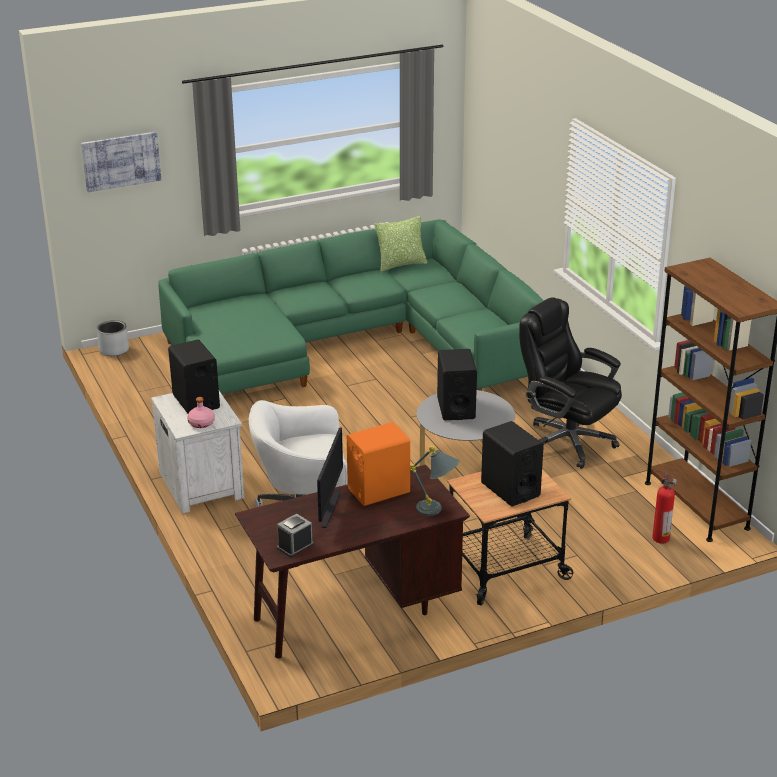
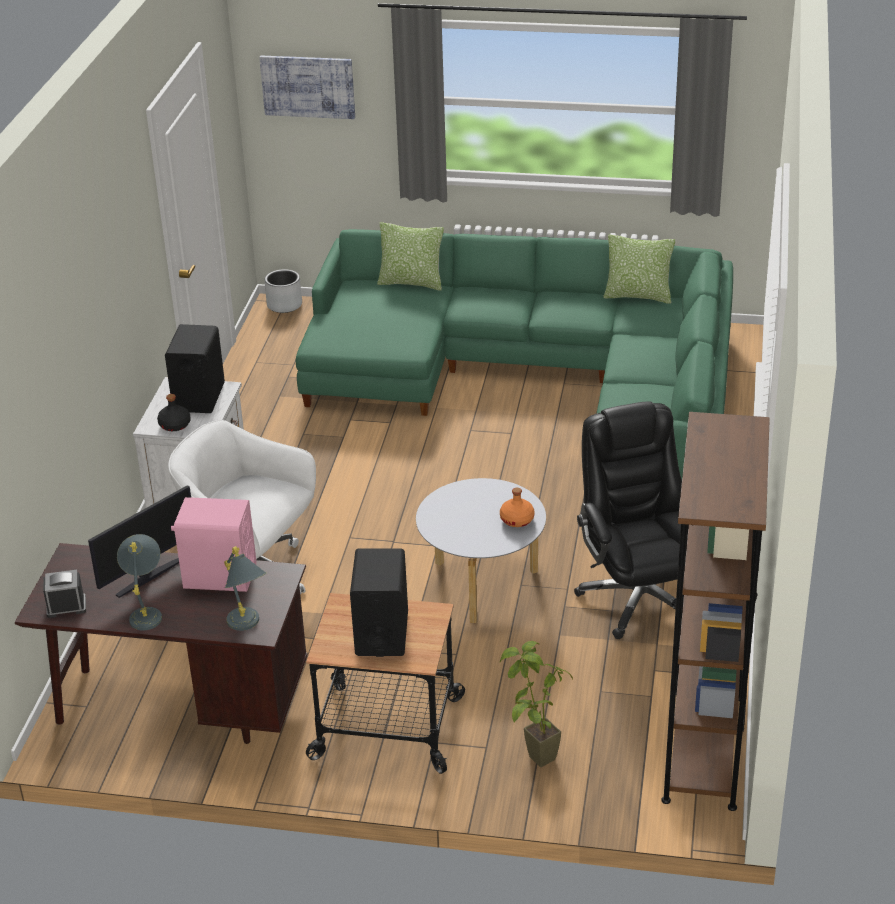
camera: 35 degrees right, 5 degrees up
(201, 423) = (174, 425): pink bottle -> black bottle
(237, 297) = (411, 283): none -> pillow
(357, 528) = (147, 611): none -> grey table lamp
(378, 491) = (219, 576): orange speaker -> pink speaker
(456, 408) = (477, 505): black speaker -> none
(490, 407) = (517, 519): none -> orange bottle
(612, 551) = (532, 761): none -> potted plant
(660, 537) = (609, 770): fire extinguisher -> none

